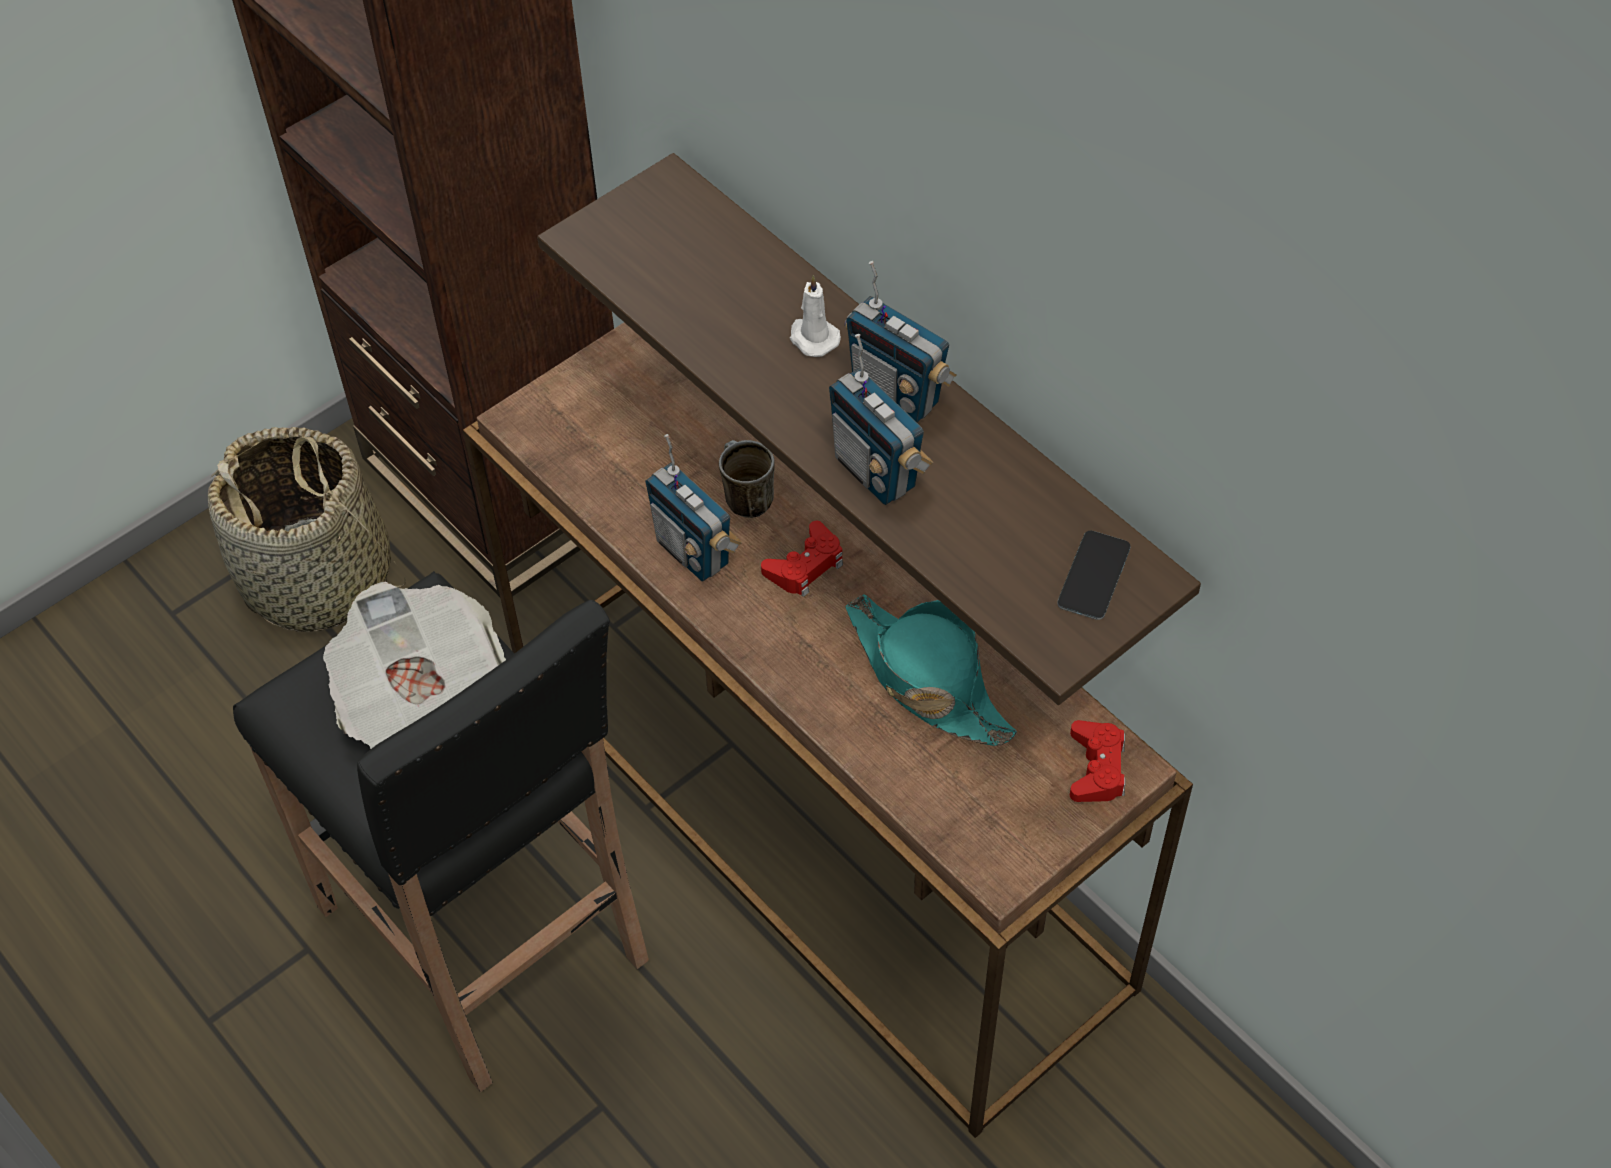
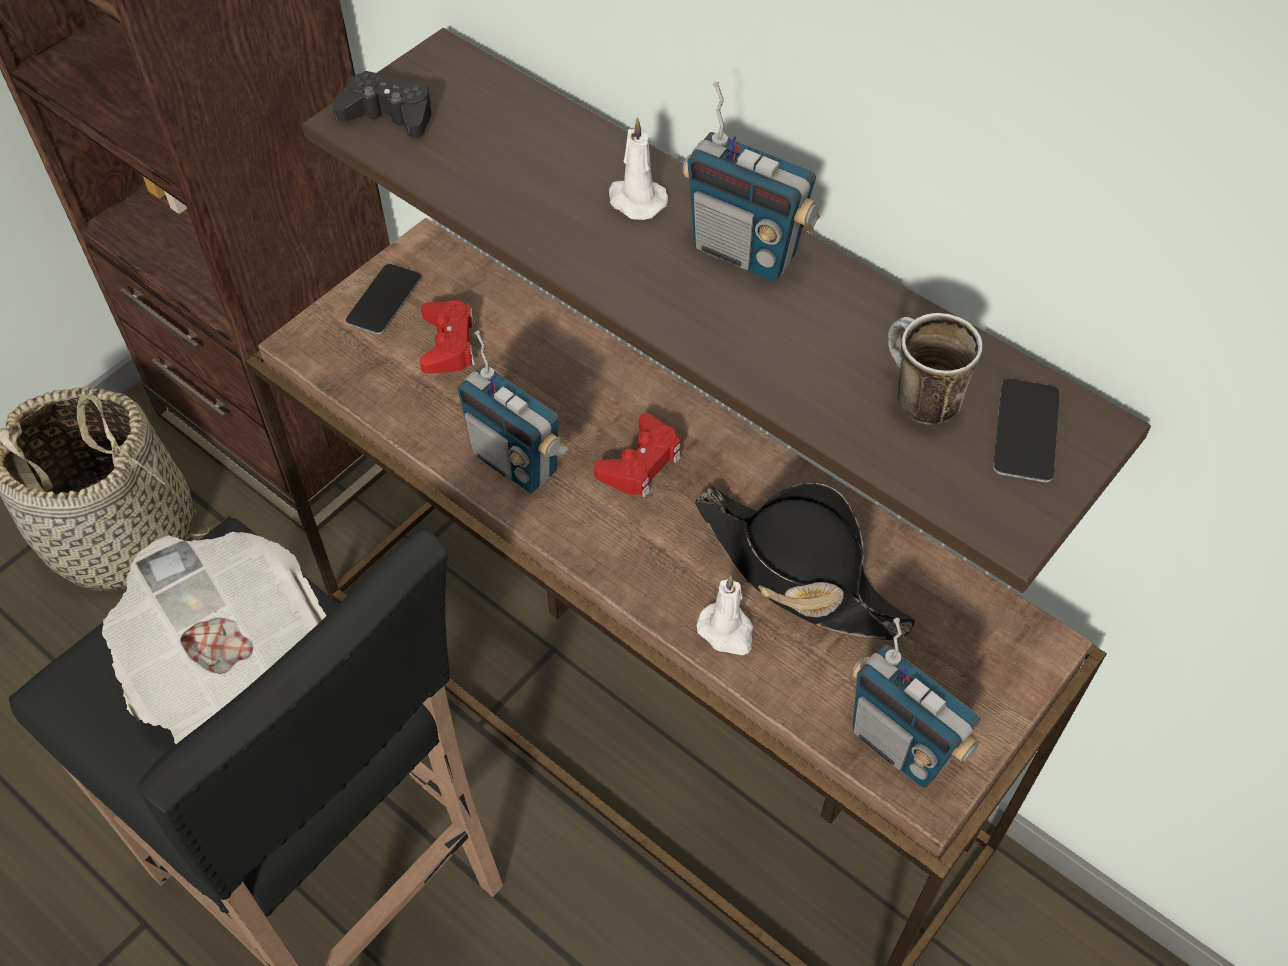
camera: 10 degrees left, 0 degrees up
(596, 386) = (384, 300): none -> phone
(613, 235) = (388, 115): none -> black game controller
(743, 498) = (560, 398): mug -> mug (915, 398)
(853, 722) = (727, 631): none -> white candle
(876, 472) = (741, 339): radio -> radio (901, 744)
(926, 678) = (797, 572): turquoise hat -> black hat
(1097, 768) = (1006, 649): red game controller -> red game controller (448, 344)

